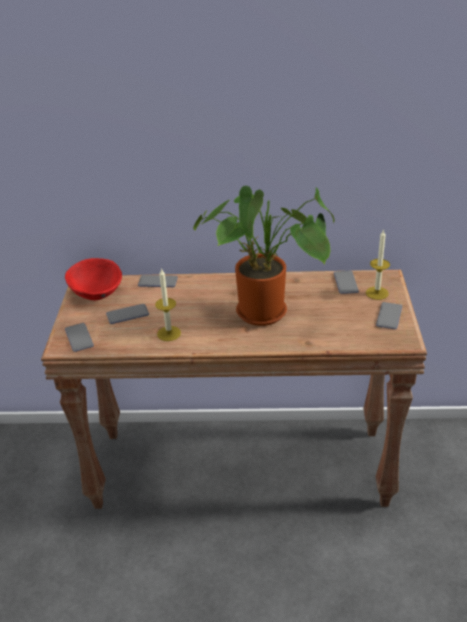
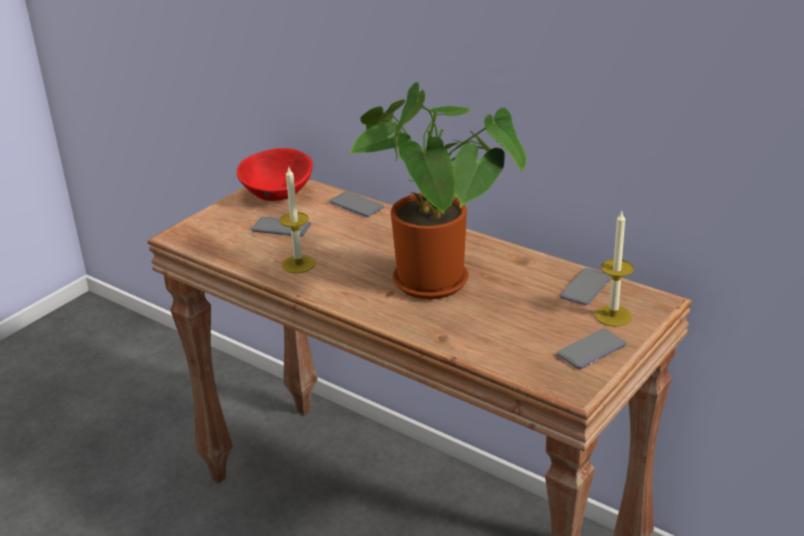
camera: 35 degrees right, 5 degrees down
(79, 338) = (205, 233): phone -> none

